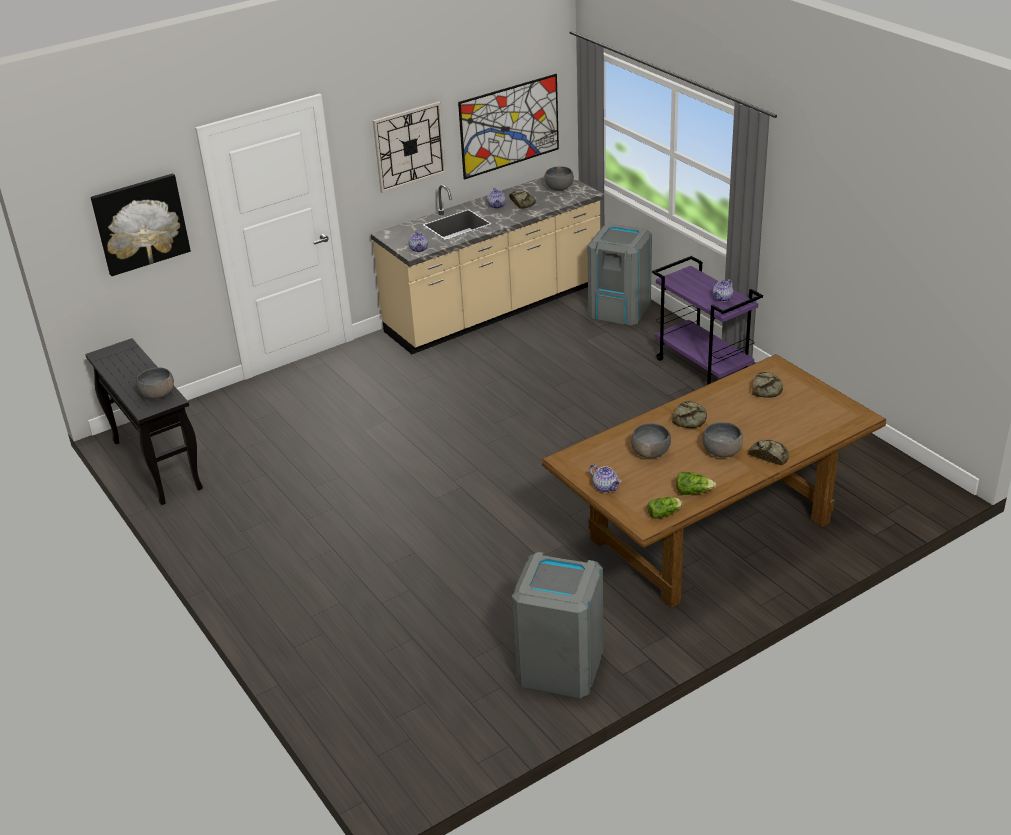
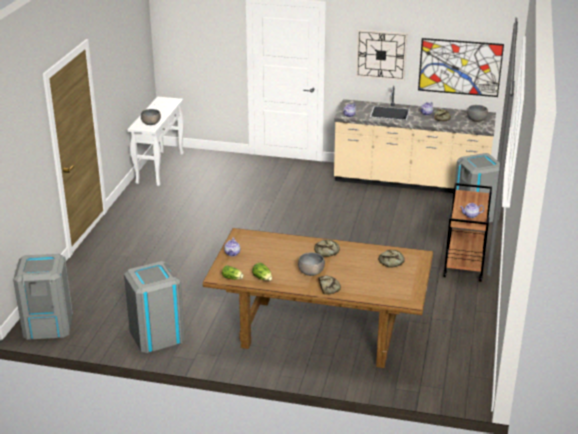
camera: 45 degrees right, 5 degrees down
(140, 223) = (205, 39): picture -> none
(156, 464) = (160, 168): black console table -> white console table
(407, 760) = (48, 325): none -> grey trash can
(650, 452) = (279, 253): grey bowl -> none
(703, 368) = (464, 264): purple cart -> brown cart

